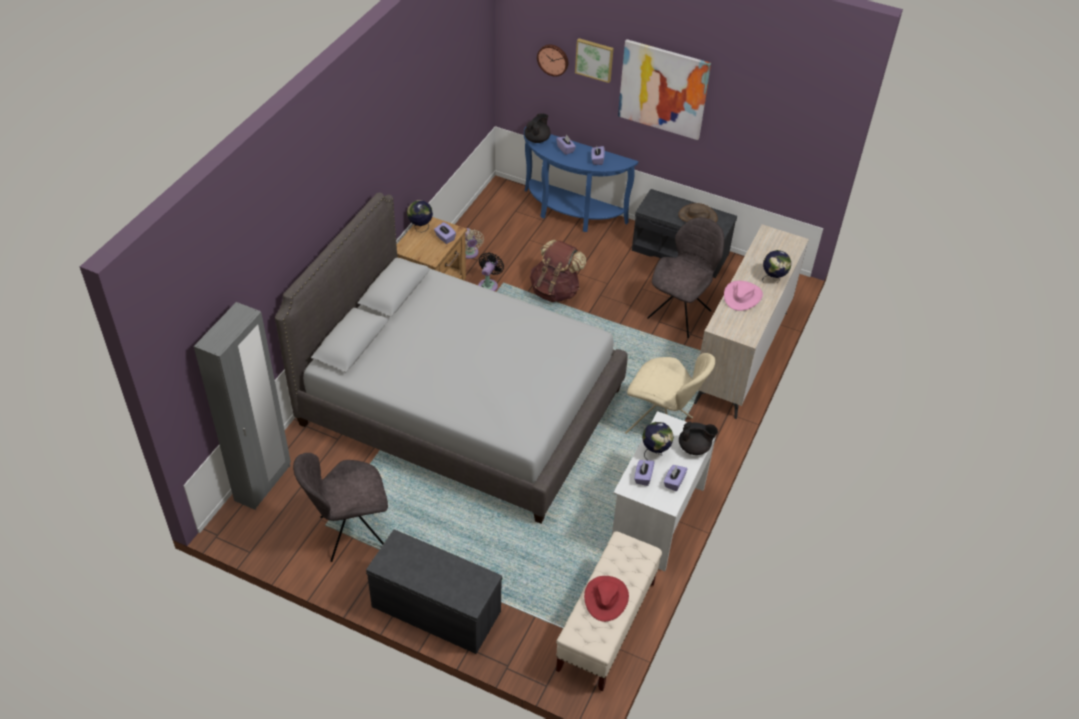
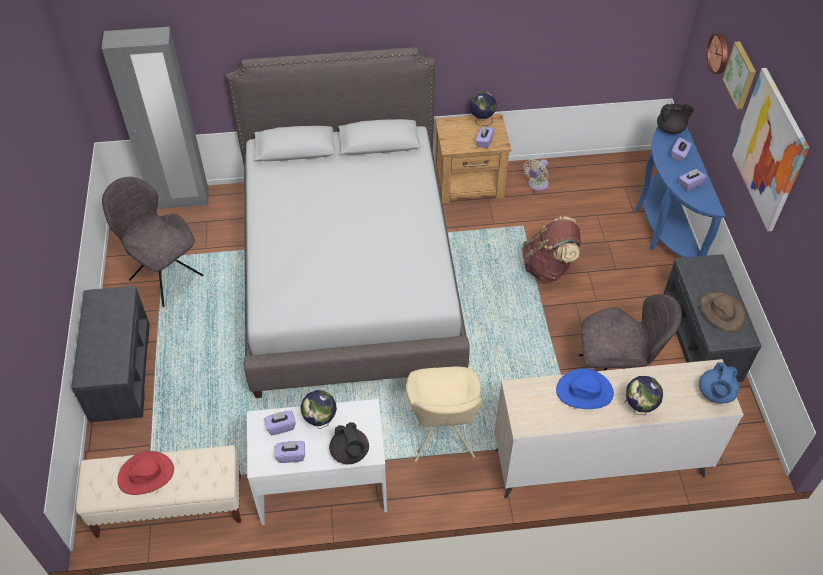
camera: 60 degrees right, 5 degrees up
(489, 284) = (511, 217): black fan -> none
(742, 296) = (584, 391): pink hat -> blue hat
(785, 241) = (715, 393): none -> blue teapot

